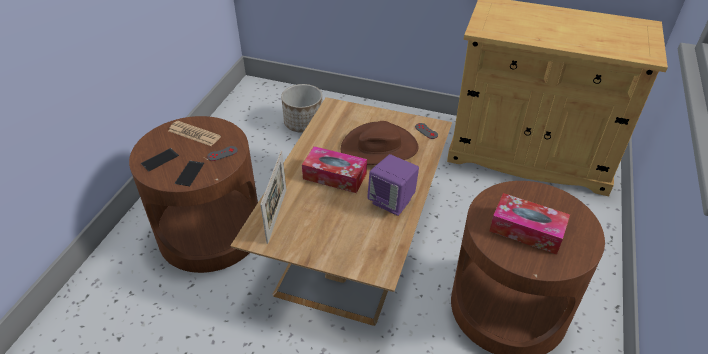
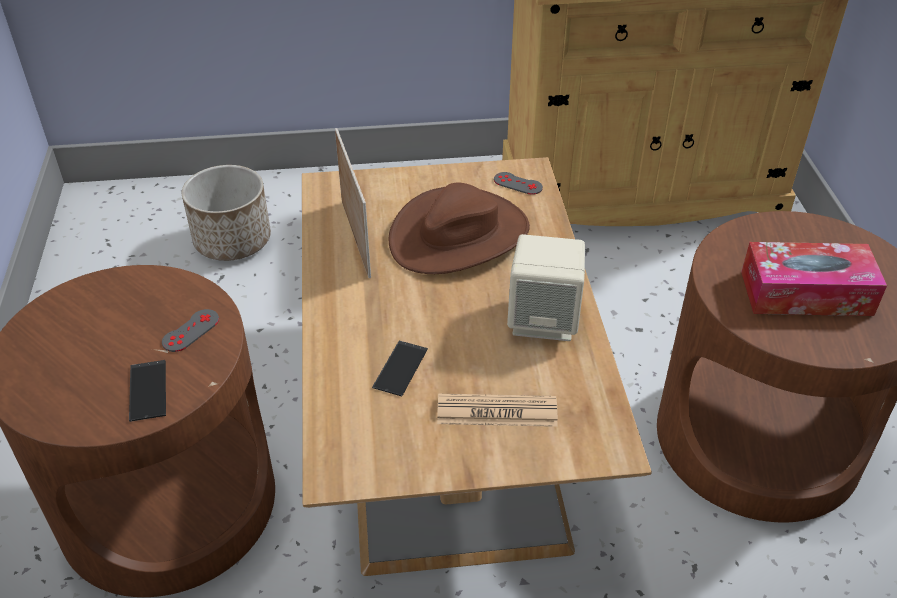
camera: 25 degrees left, 0 degrees up
(160, 160) = (63, 384): phone -> phone (400, 368)
(194, 134) = (104, 310): newspaper -> newspaper (497, 411)
(277, 215) = (356, 415): picture frame -> picture frame (355, 238)
(335, 176) = (415, 308): tissue box -> none
(392, 201) = (544, 320): purple speaker -> beige speaker

